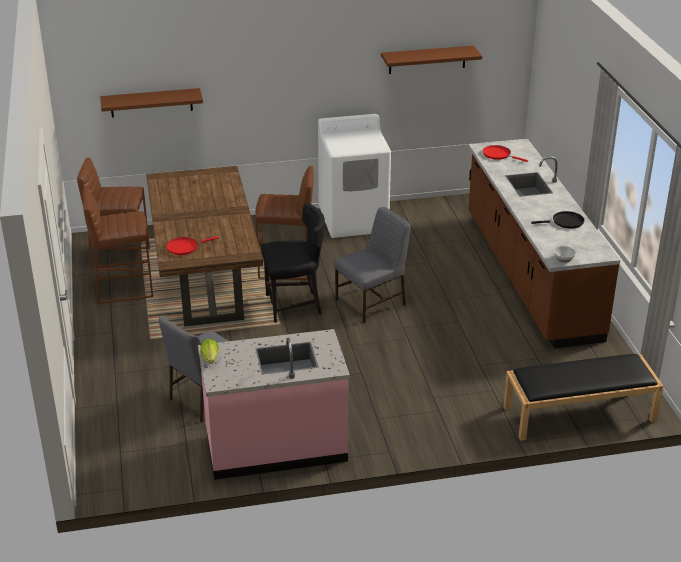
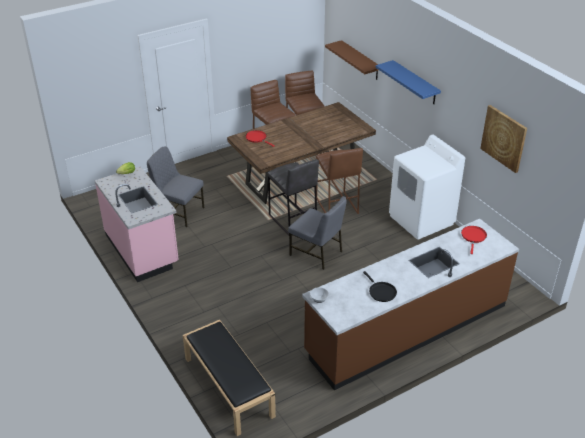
camera: 70 degrees right, 5 degrees up
(270, 74) = (415, 83): none -> blue shelf
(294, 306) = (292, 220): black chair -> grey stool
(427, 59) = (504, 138): brown shelf -> picture

